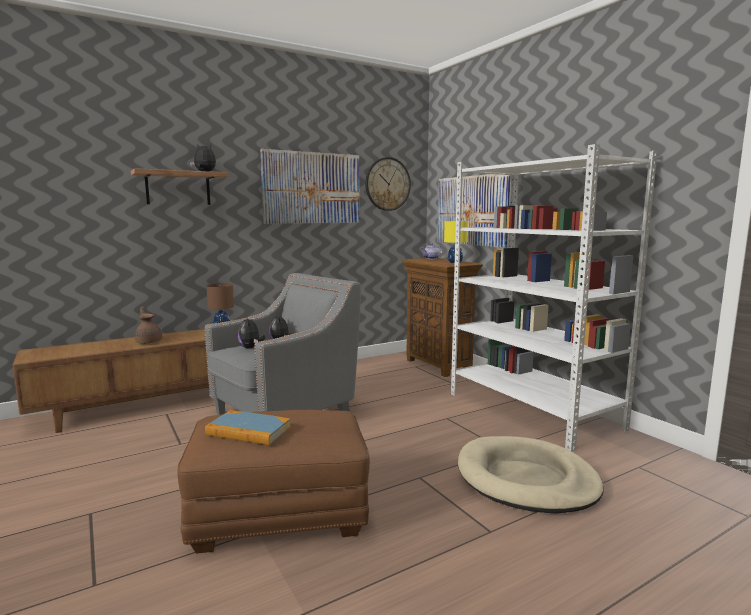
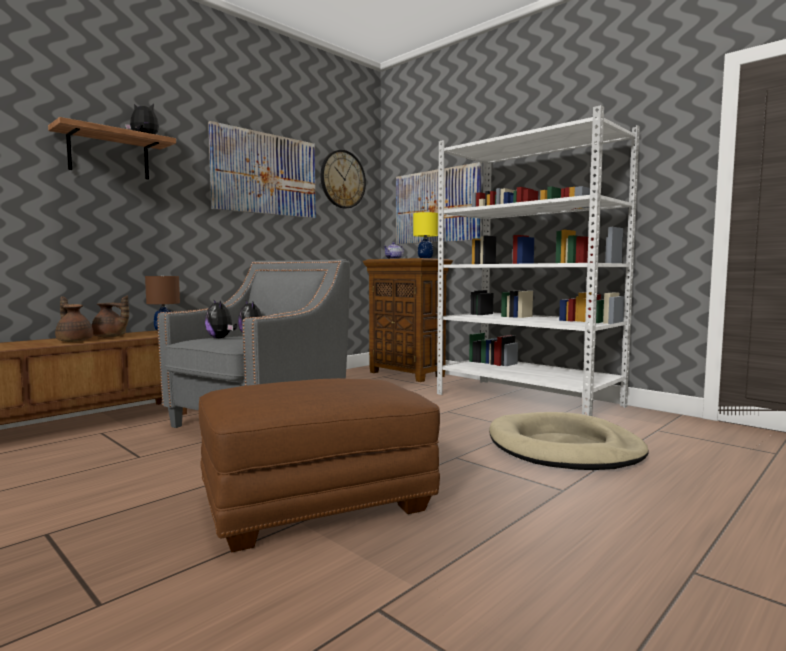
camera: 15 degrees left, 5 degrees down
(177, 337) = (110, 337): none -> brown teapot
(248, 431) = (285, 392): book -> none

